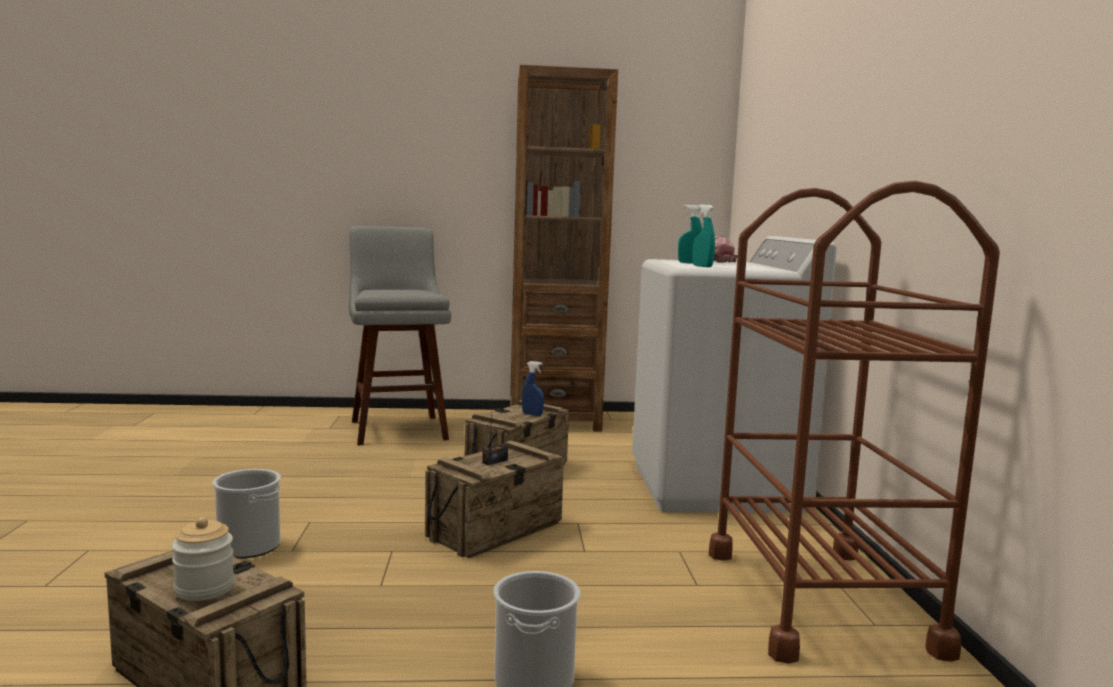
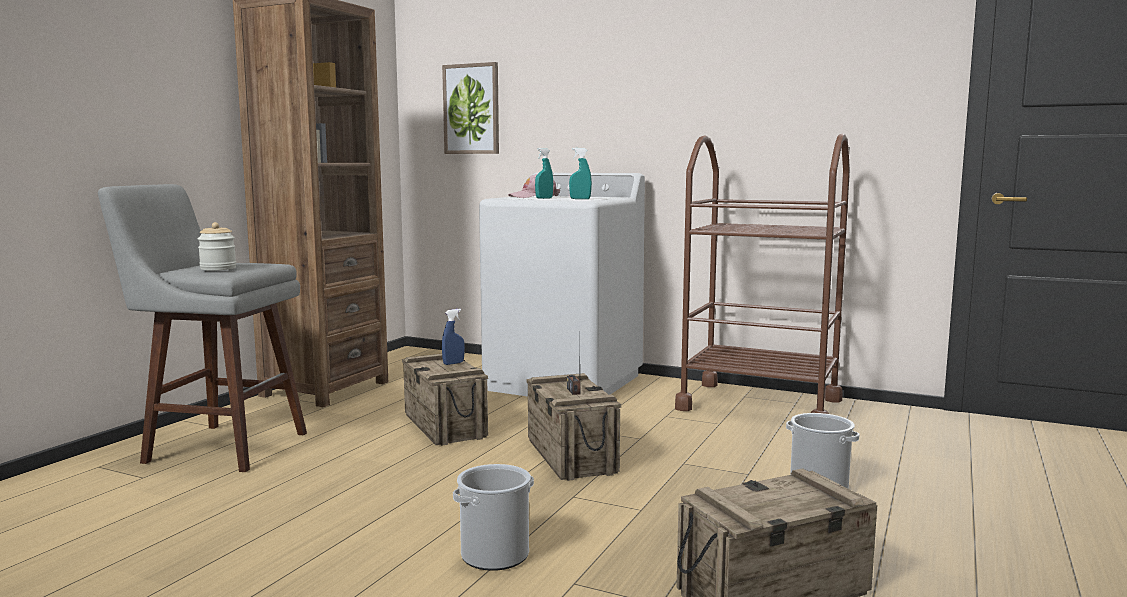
camera: 60 degrees left, 0 degrees up
(204, 588) = (797, 497): jar -> jar (218, 268)
(762, 163) = (471, 109): none -> picture

